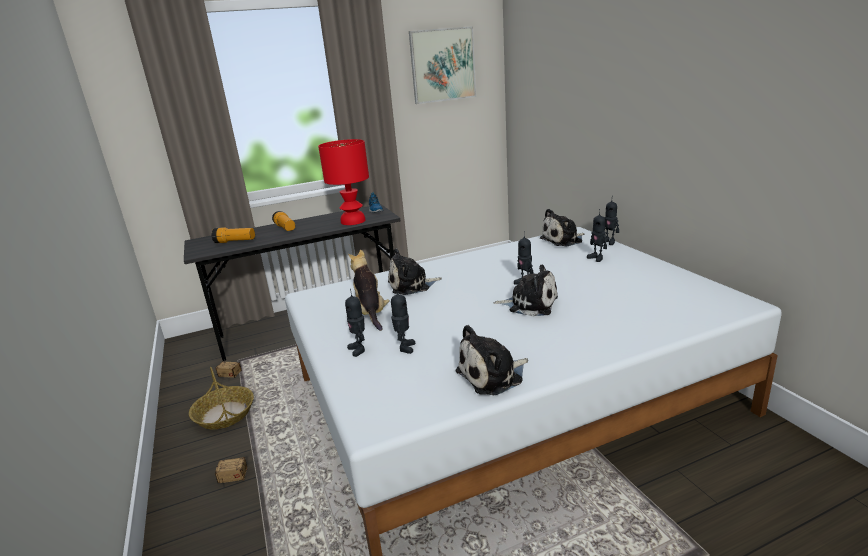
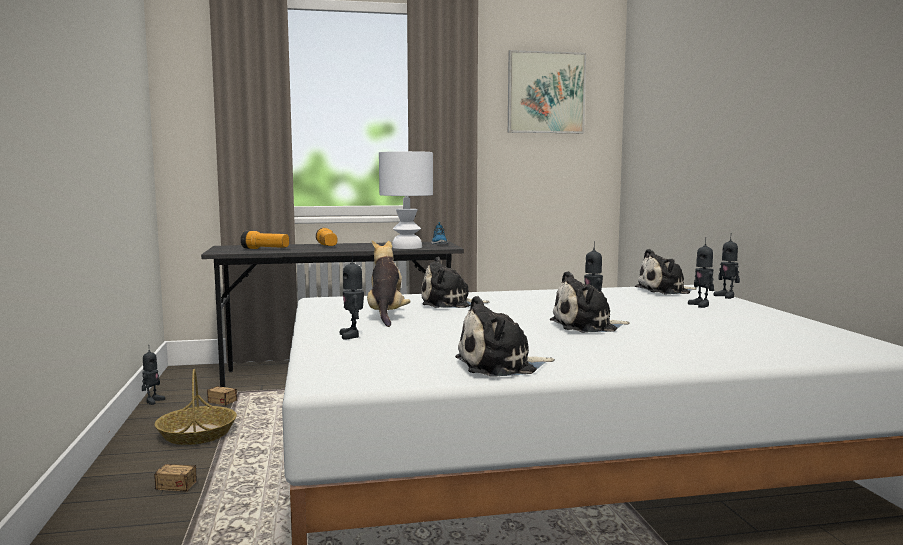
camera: 10 degrees right, 15 degrees down
(352, 221) = (406, 247): red table lamp -> white table lamp
(405, 348) = (407, 339): toy robot -> toy robot (153, 401)
(530, 304) = (587, 326): plush toy -> plush toy turned 135 degrees clockwise

